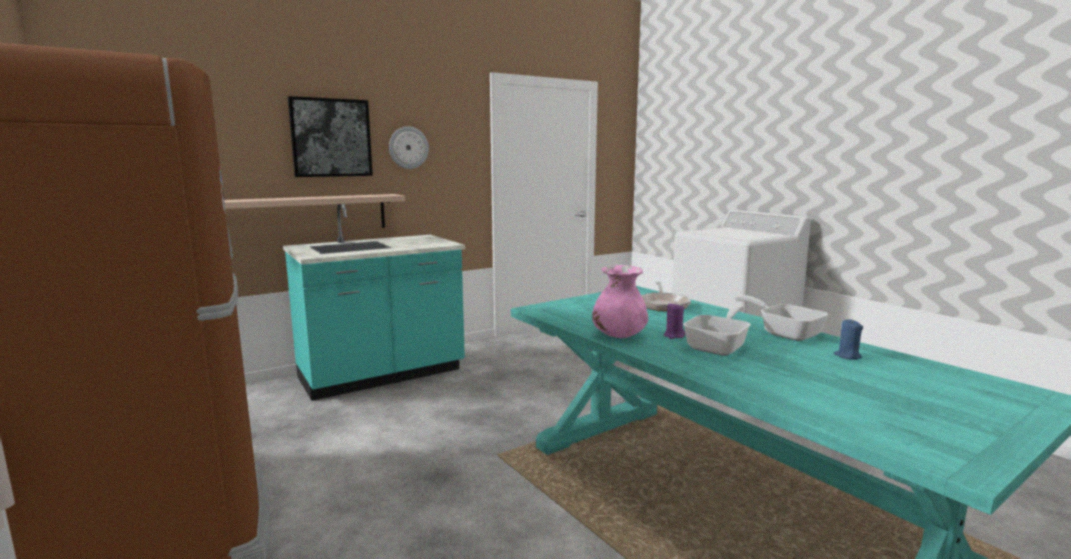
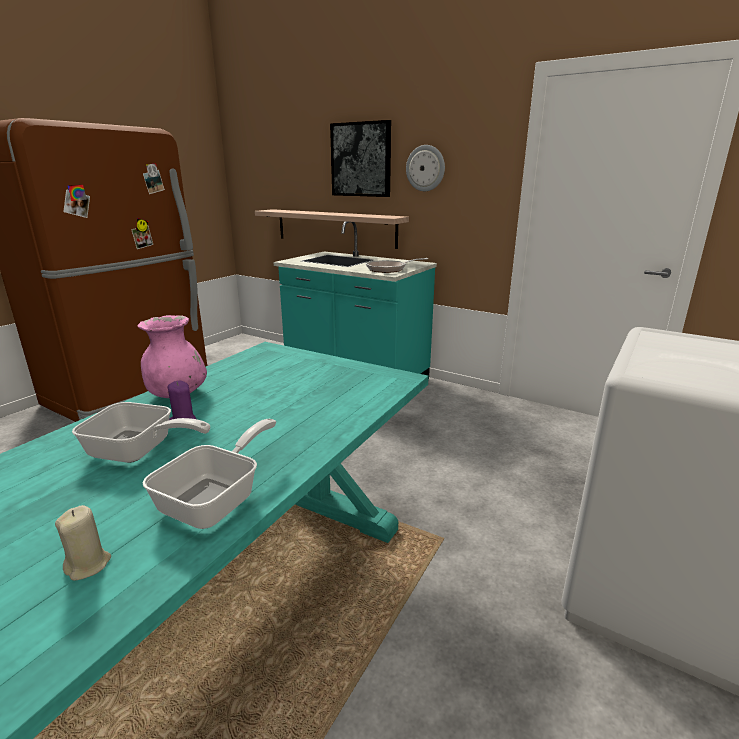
camera: 65 degrees right, 10 degrees up
(663, 304) = (332, 401): frying pan -> frying pan (389, 269)
(847, 356) = (88, 565): blue candle -> beige candle

